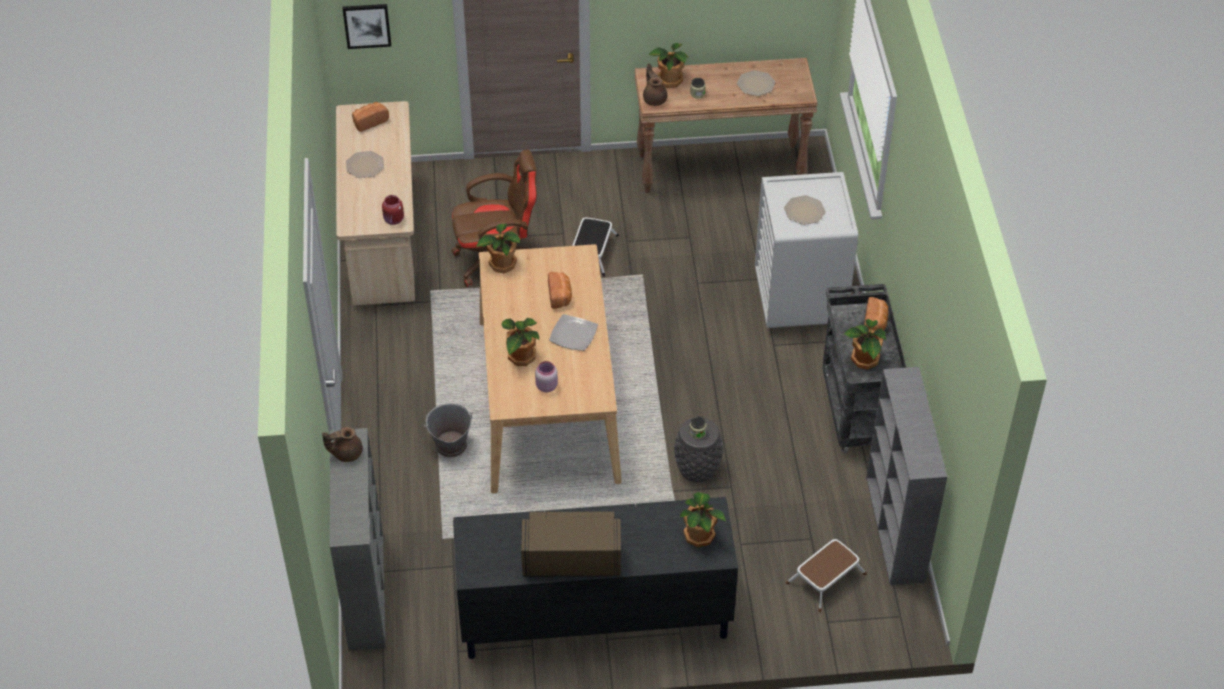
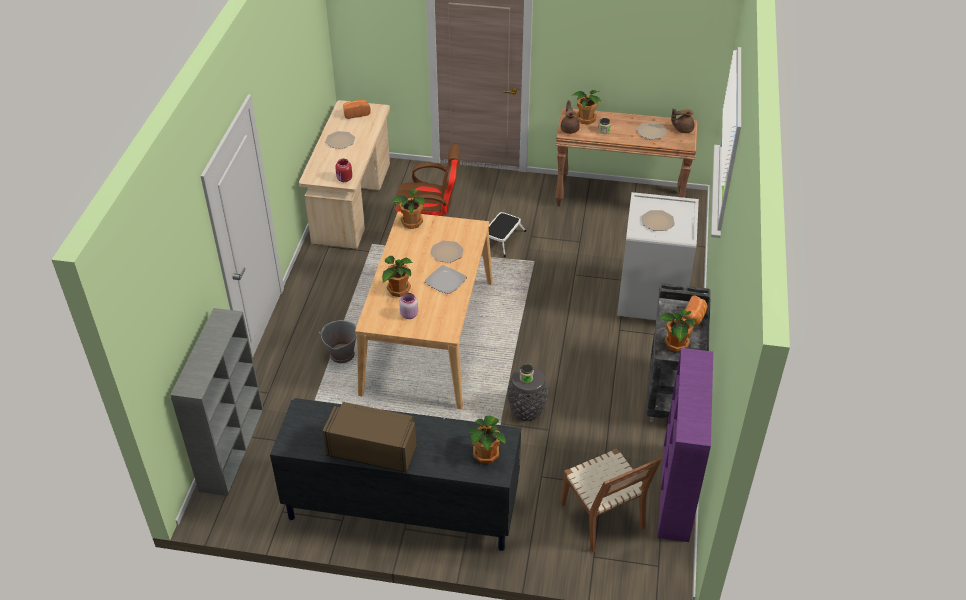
camera: 15 degrees right, 5 degrees down
(346, 453) = (217, 326): brown teapot -> brown teapot (682, 129)
(367, 25) = (364, 39): picture -> none
(560, 296) = (446, 252): bread -> plate
(826, 578) = (603, 520): brown step ladder -> chair
(895, 529) = (676, 492): grey bookcase -> purple bookcase

